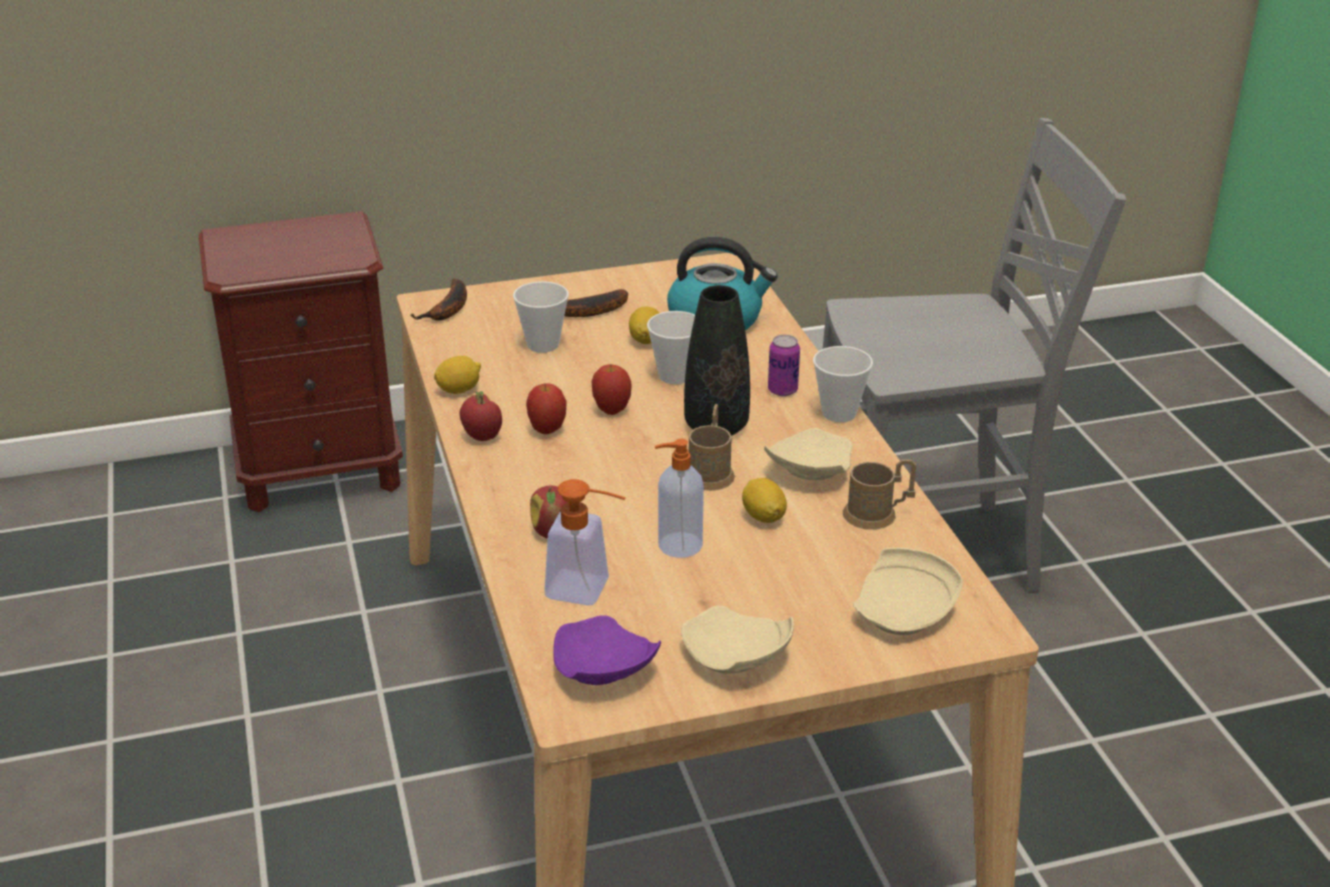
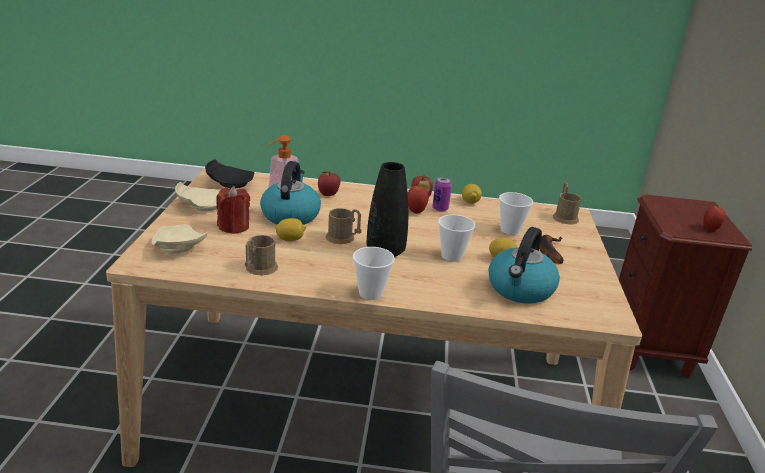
camera: 110 degrees right, 5 degrees down
(448, 309) = (564, 216): banana -> brown mug
(601, 671) = (229, 183): purple plate -> black plate
(611, 410) = (424, 230): apple -> apple (710, 229)
(678, 545) = (290, 215): soap dispenser -> kettle
(779, 587) = (234, 227): none -> red candle
(782, 390) = (412, 283): can -> can (440, 208)
(808, 470) = (319, 263): beige plate -> none

